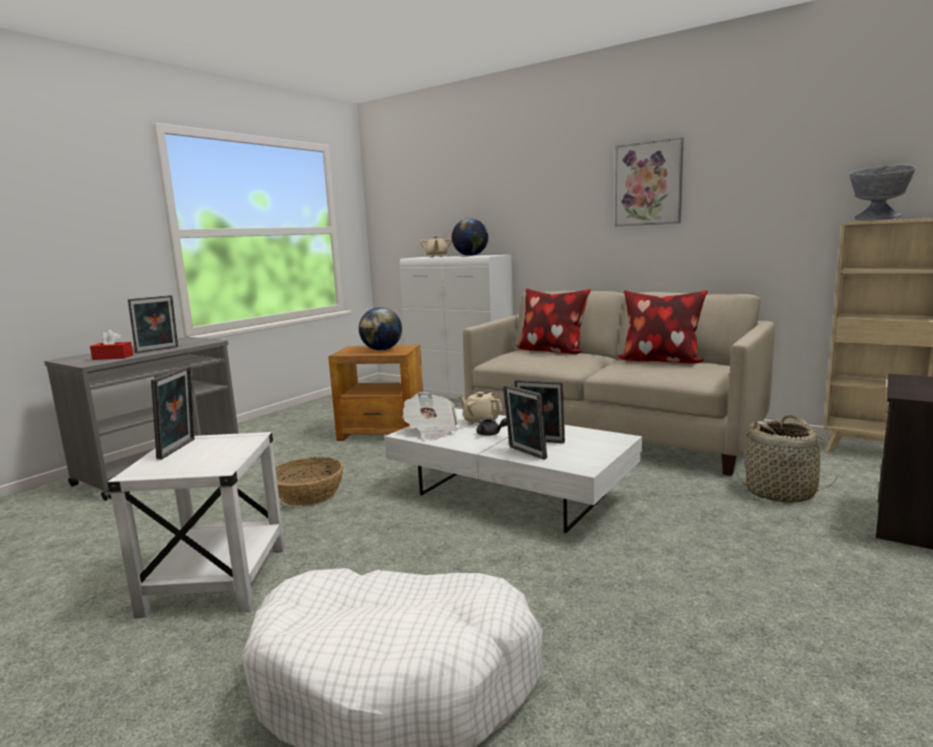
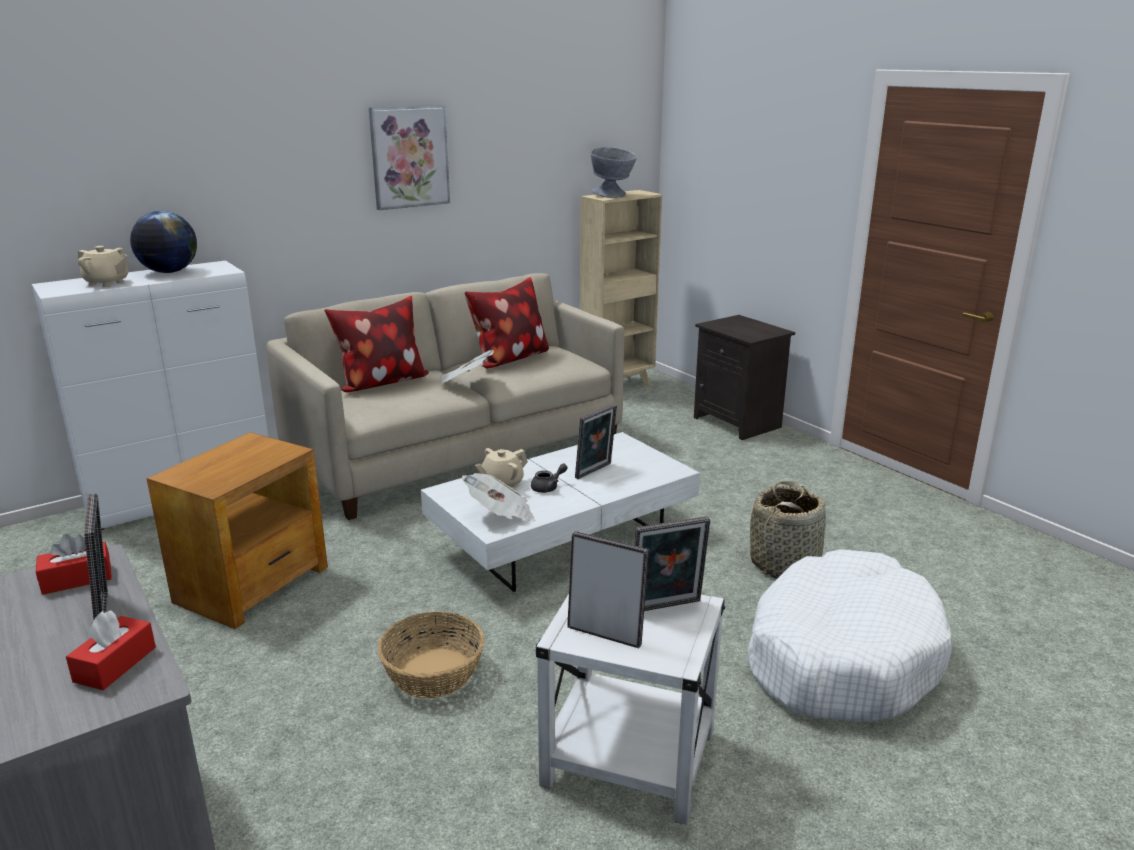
camera: 70 degrees left, 10 degrees up
(192, 342) = (77, 579): none -> red tissue box
(382, 350) = (242, 458): globe -> none
(525, 453) = (620, 484): picture frame -> picture frame (666, 608)
(588, 362) = (465, 381): none -> newspaper
(780, 492) = (658, 438): basket -> basket (784, 564)

